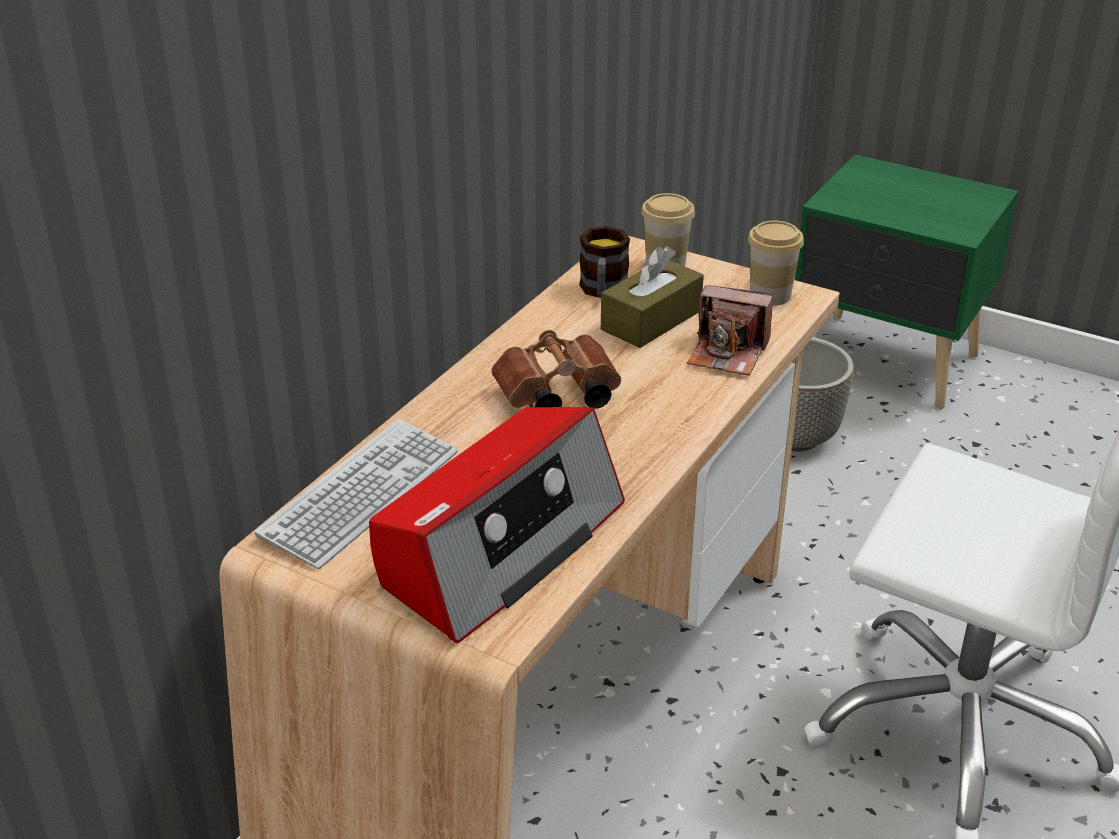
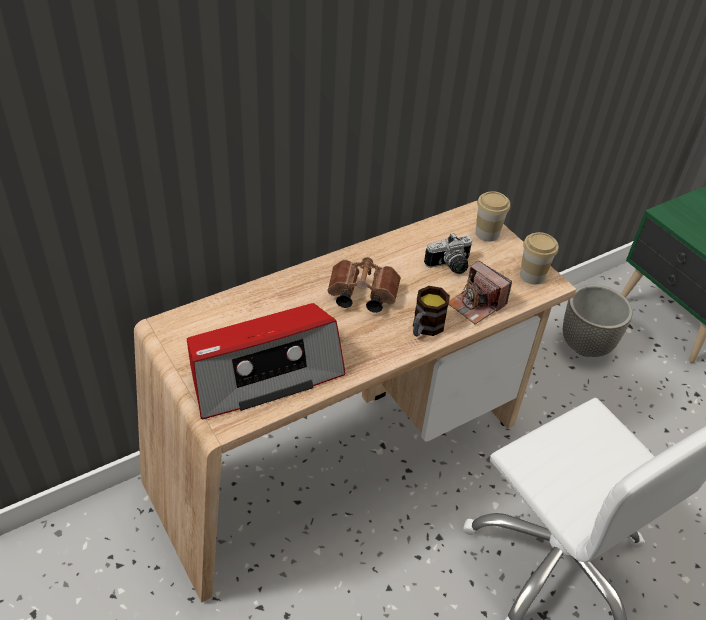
camera: 25 degrees right, 10 degrees up
(361, 495) = (222, 314): keyboard -> none
(603, 291) = (438, 238): mug -> mug (425, 328)
(651, 320) = (450, 266): brown tissue box -> camera

